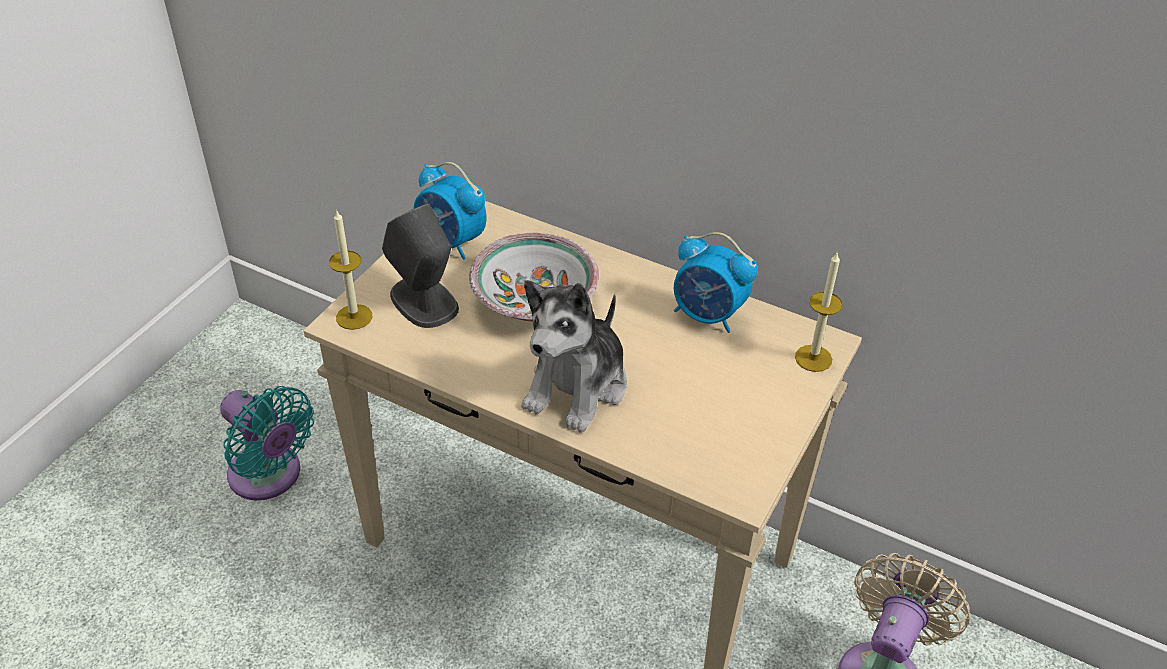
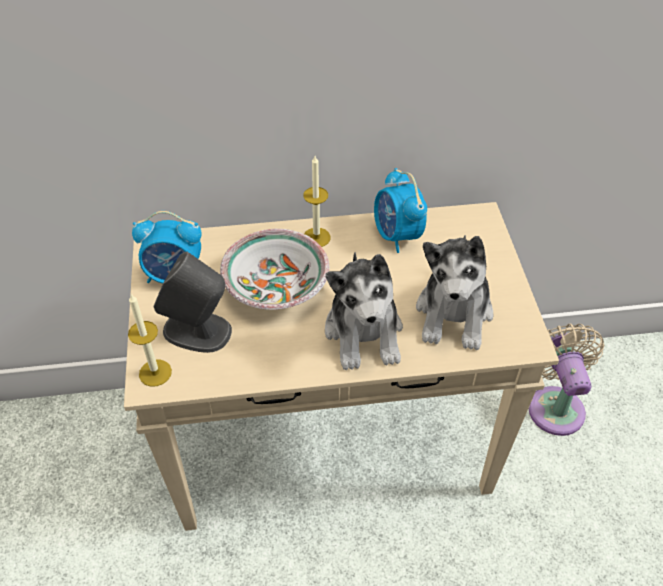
camera: 35 degrees left, 5 degrees up
(269, 476) = (69, 530): turquoise fan -> none
(690, 420) = (454, 313): none -> plush toy
(708, 315) = (397, 235): alarm clock -> alarm clock turned 75 degrees clockwise
(813, 358) = (484, 230): candle -> candle (316, 237)

